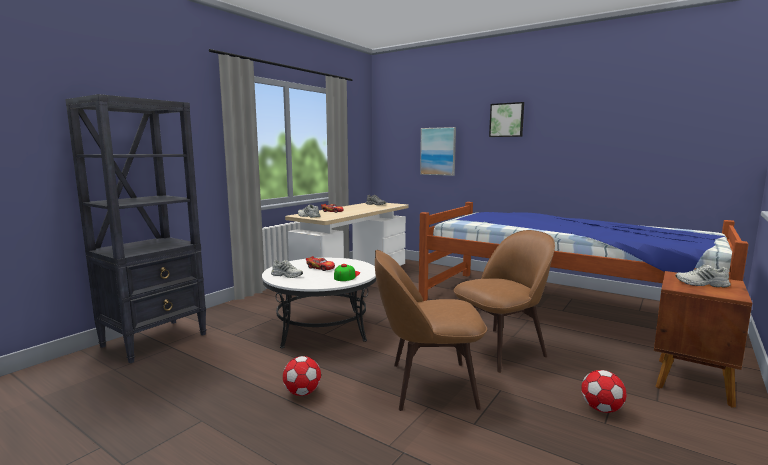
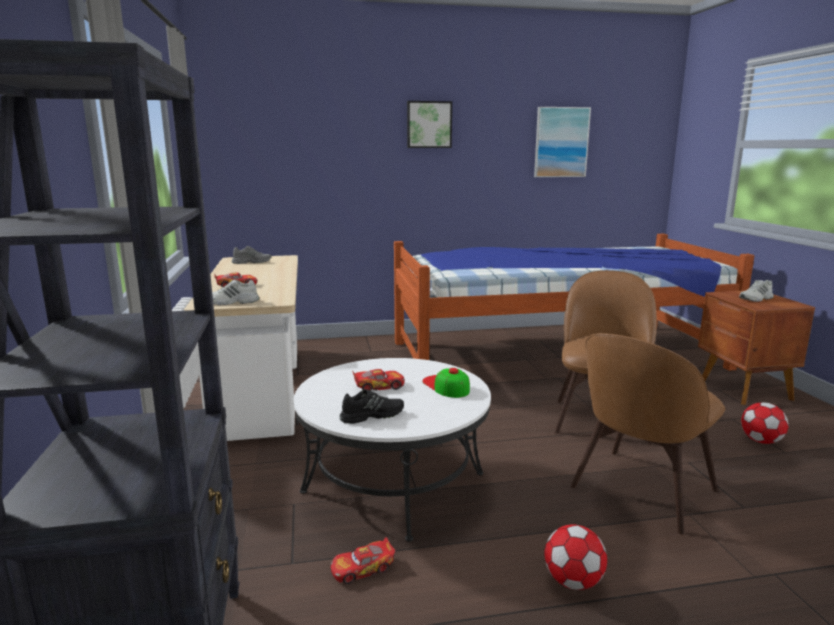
camera: 45 degrees left, 5 degrees up
(248, 347) = (362, 569): none -> toy car
(287, 275) = (372, 415): white shoe -> black shoe
(438, 151) = (326, 169): picture -> picture (561, 142)

